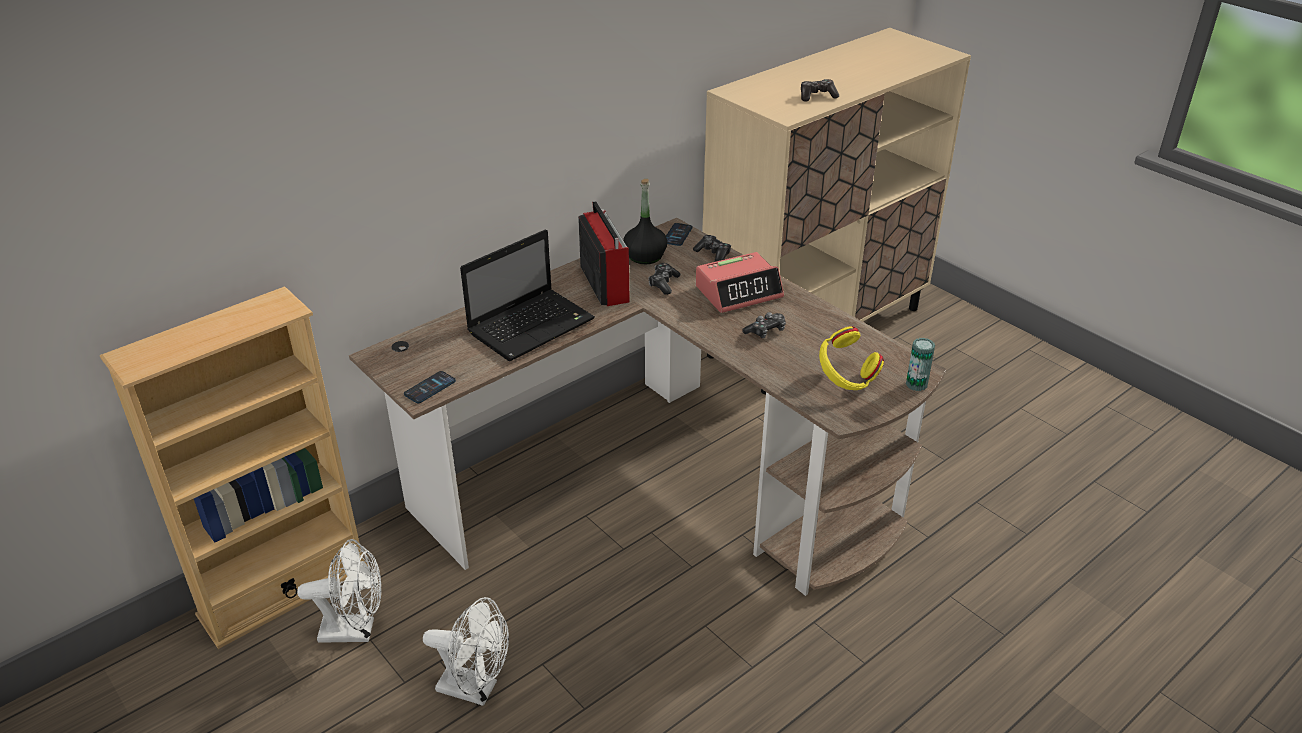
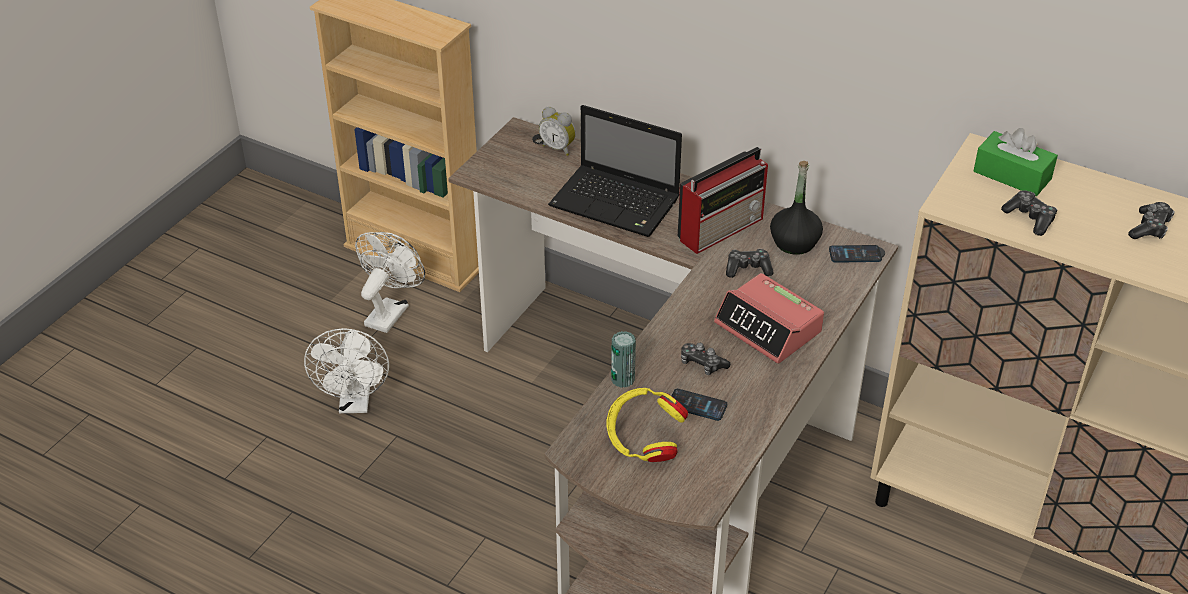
camera: 70 degrees right, 5 degrees up
(356, 630) = (390, 311): white fan -> white fan turned 135 degrees counterclockwise
(425, 338) = (558, 148): none -> alarm clock
(430, 388) = (489, 174): phone -> phone (697, 405)
(713, 254) = (835, 291): game controller -> game controller (1149, 228)
(766, 90) = (1012, 175): none -> green tissue box
(916, 384) = (666, 503): can -> can (623, 379)

